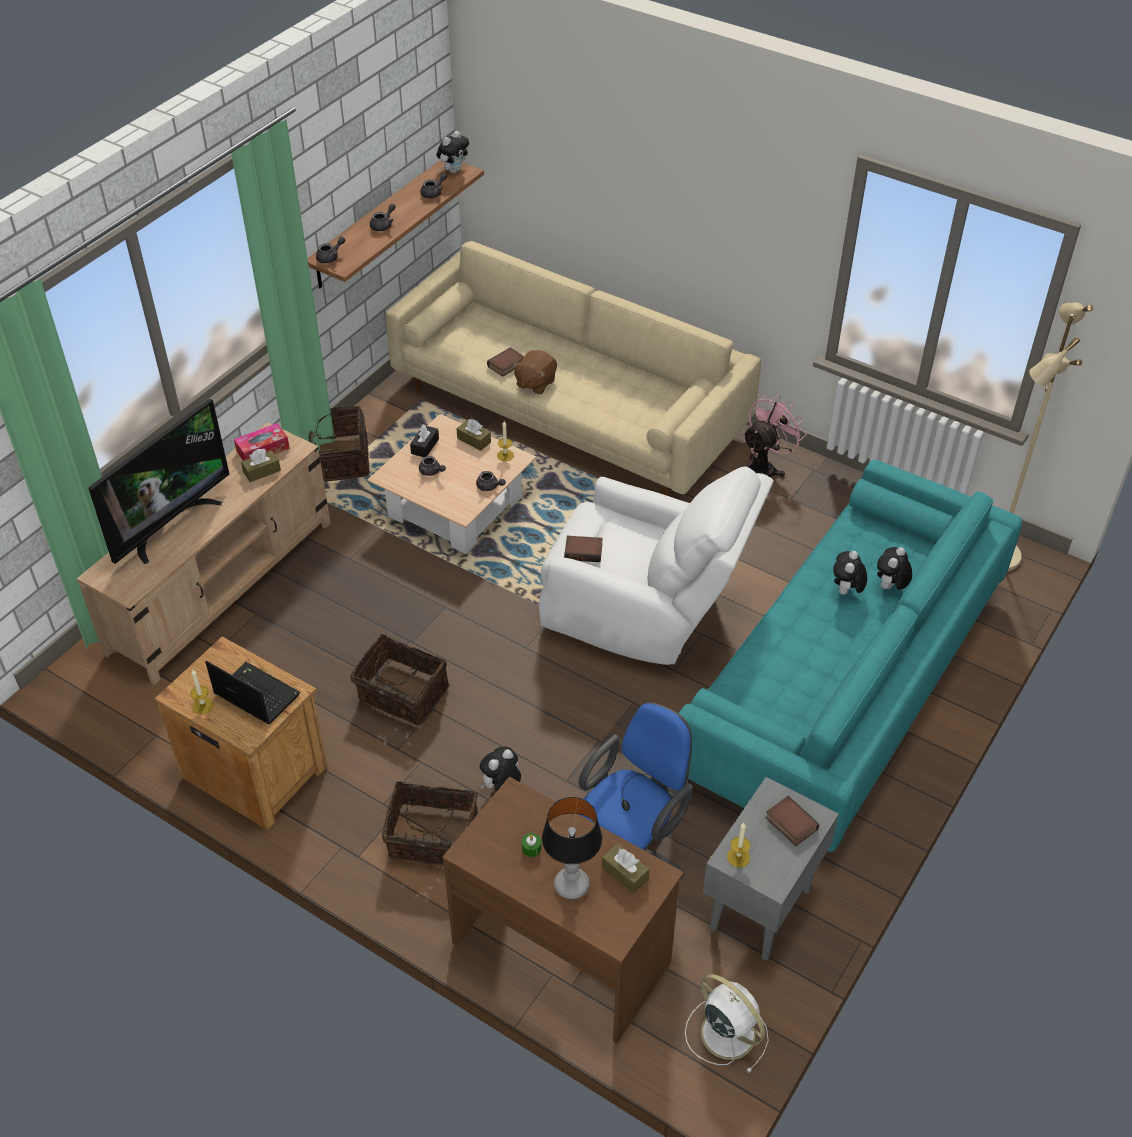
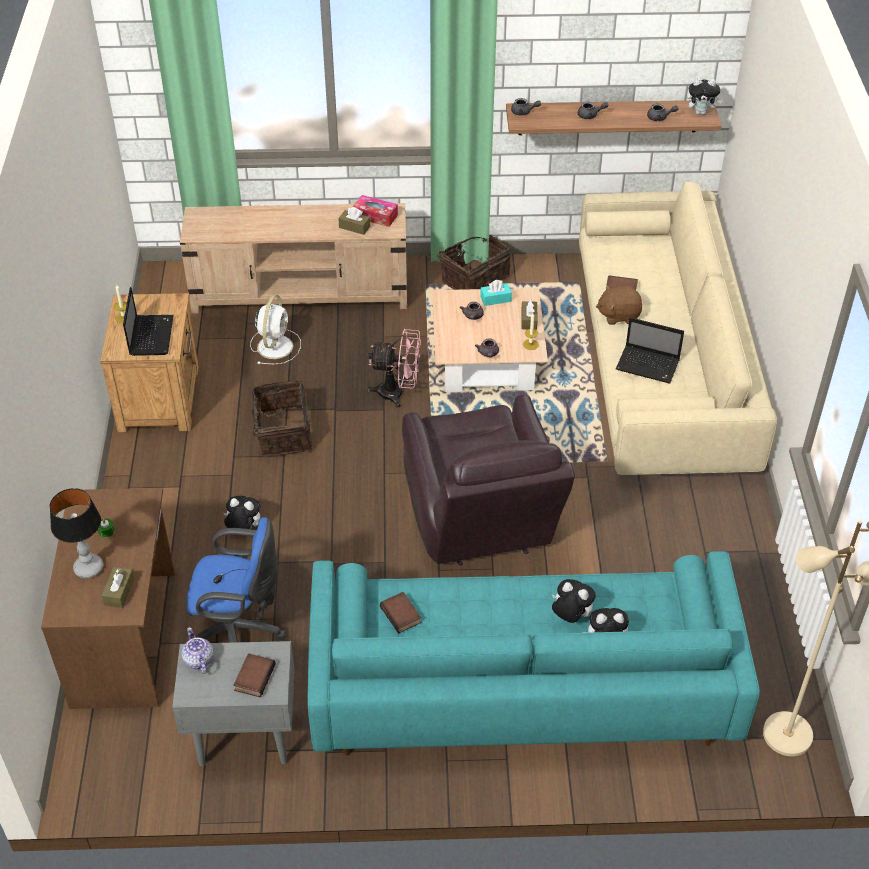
camera: 55 degrees right, 0 degrees up
(170, 525) = (266, 217): television -> none
(425, 446) = (495, 299): black tissue box -> turquoise tissue box
(433, 840) = (170, 518): basket -> none
(584, 551) = (451, 431): book -> book (402, 615)
(612, 398) = (649, 365): none -> laptop
(646, 614) = (482, 524): white armchair -> brown armchair
(726, 1032) = (119, 770): white fan -> white fan (275, 345)
(738, 857) = (198, 660): candle -> teapot
(765, 468) = (723, 517): pink fan -> pink fan (397, 393)
(846, 592) = (570, 616): plush toy -> plush toy turned 45 degrees clockwise

